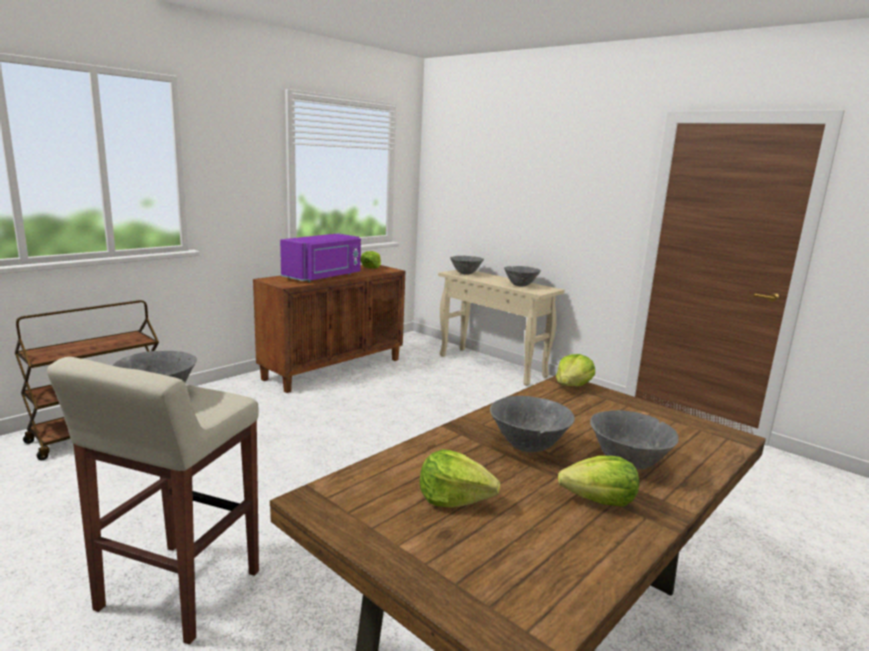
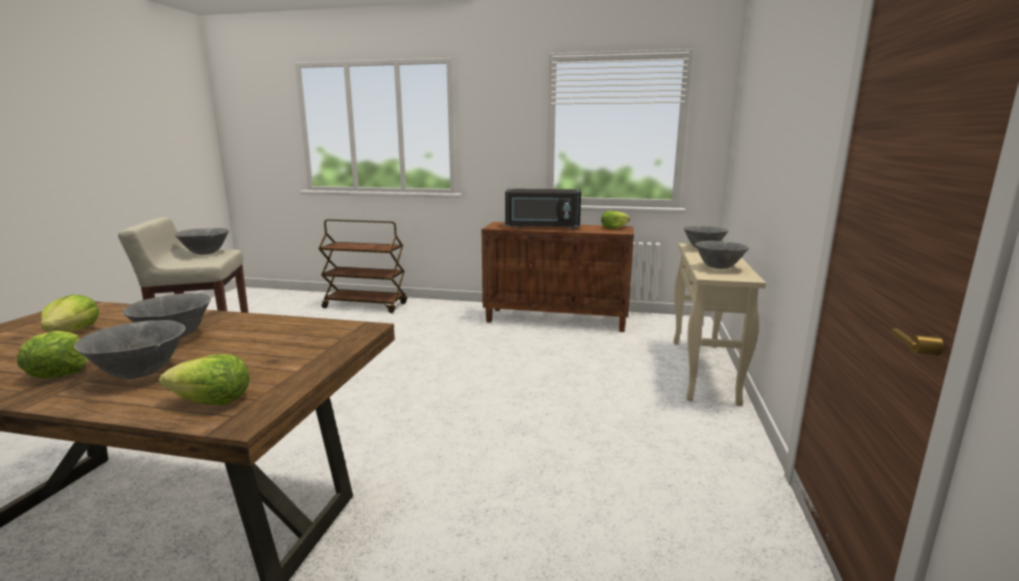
camera: 60 degrees right, 0 degrees up
(324, 277) = (542, 227): purple microwave -> black microwave
(572, 386) = (354, 332): lettuce -> lettuce (211, 401)

